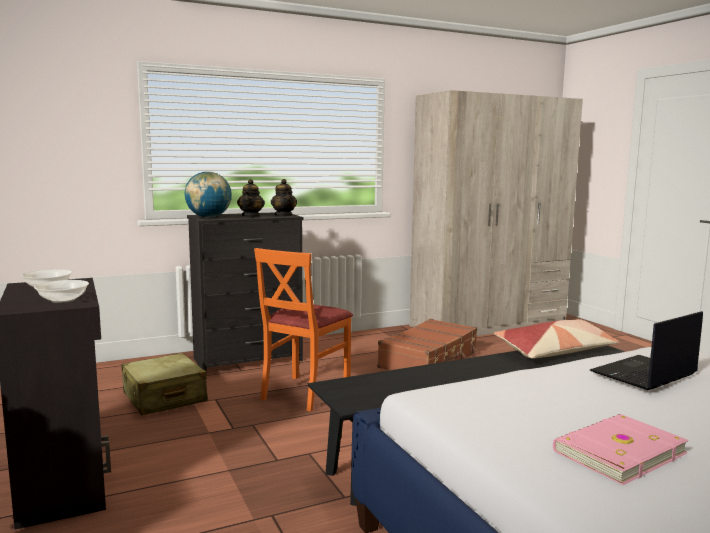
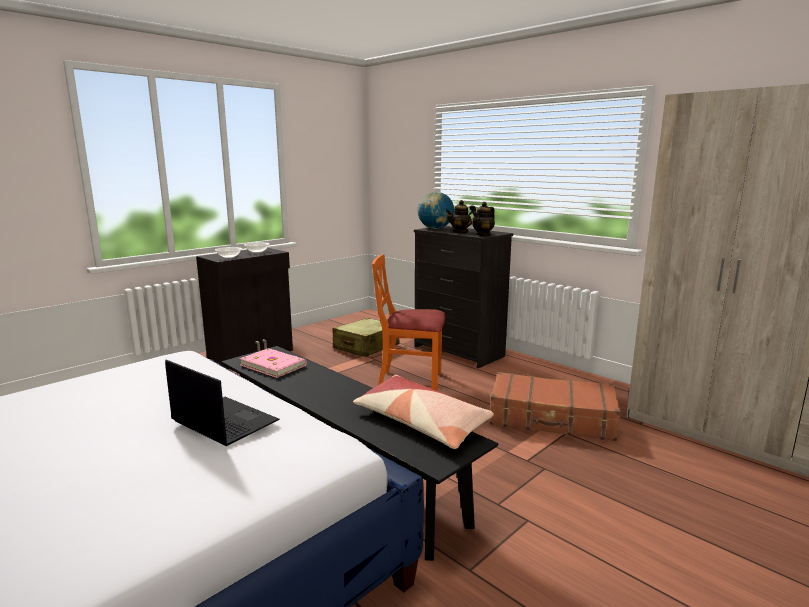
camera: 70 degrees right, 5 degrees up
(617, 452) = (63, 410): pink book -> pink book (273, 365)

